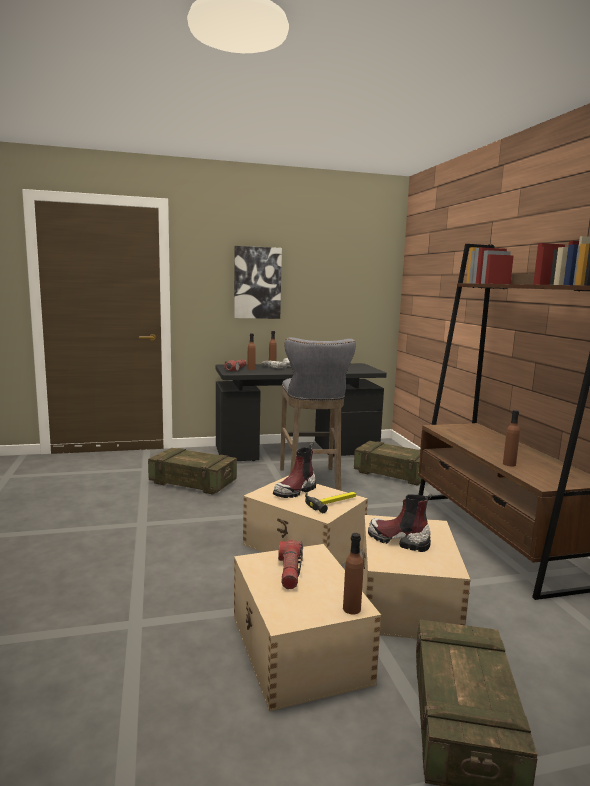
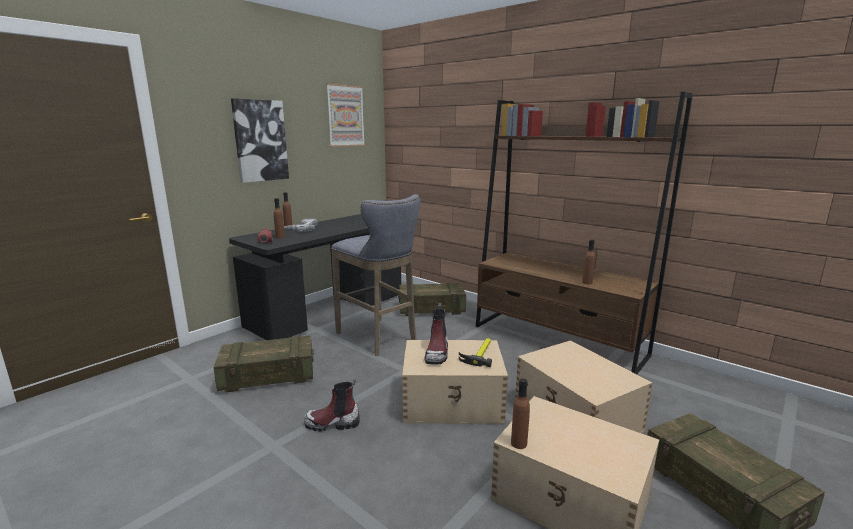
camera: 35 degrees left, 5 degrees up
(290, 571) = (555, 434): flashlight -> none
(351, 609) = (639, 445): brown bottle -> brown bottle (519, 443)
(352, 263) = (345, 116): none -> picture
(398, 540) = (572, 370): boot -> boot (332, 423)

